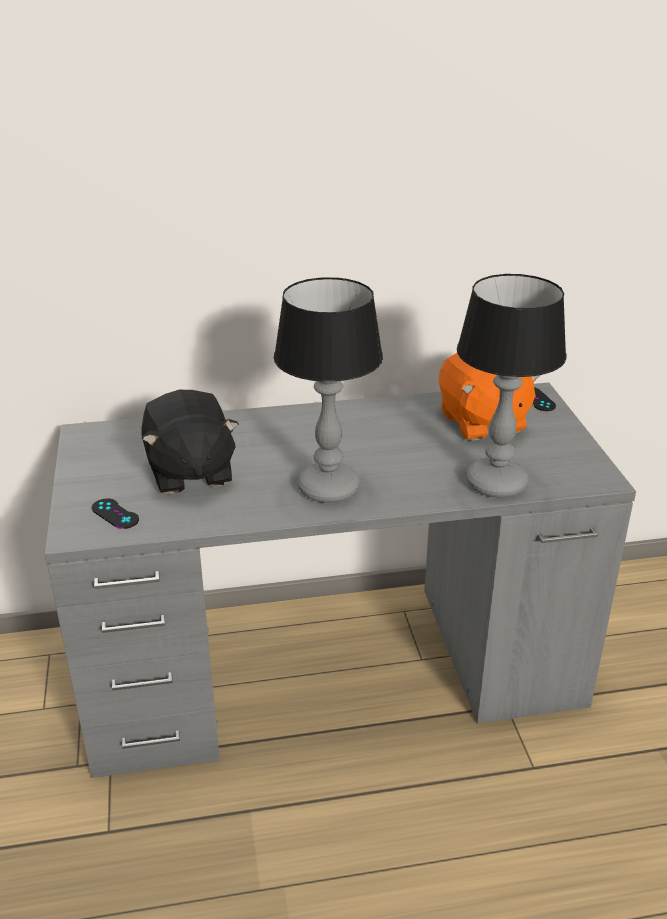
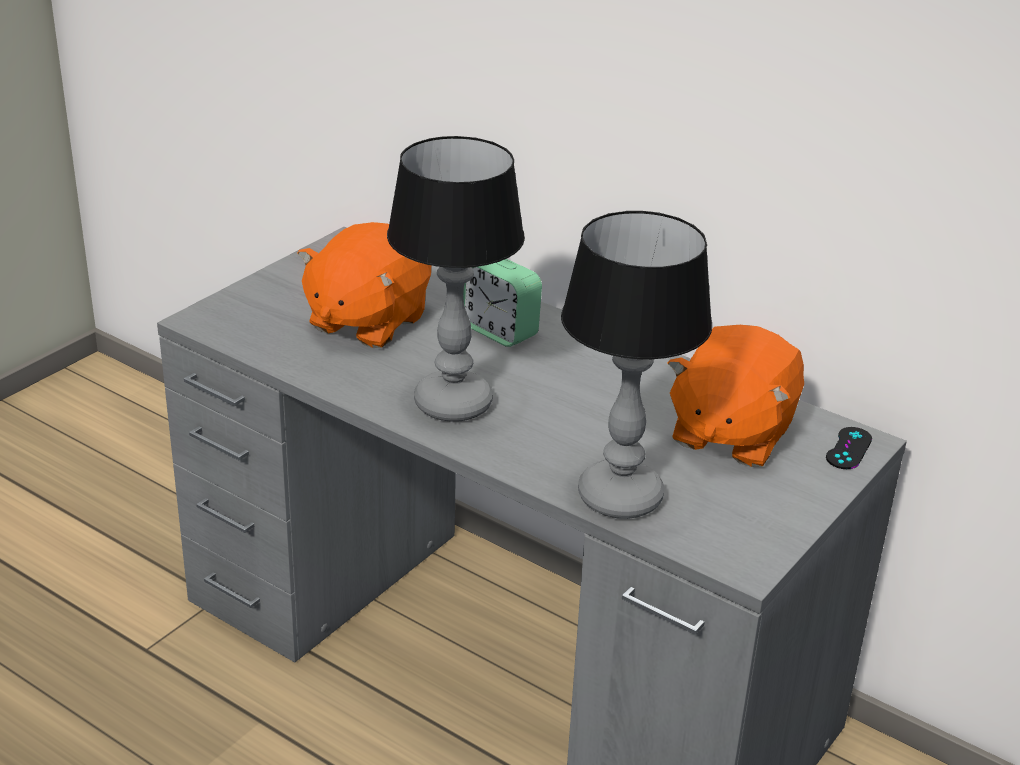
camera: 45 degrees right, 0 degrees up
(115, 514) = (252, 322): black game controller -> none
(189, 472) = (366, 321): black plush toy -> orange plush toy
(275, 434) = (498, 330): none -> alarm clock

